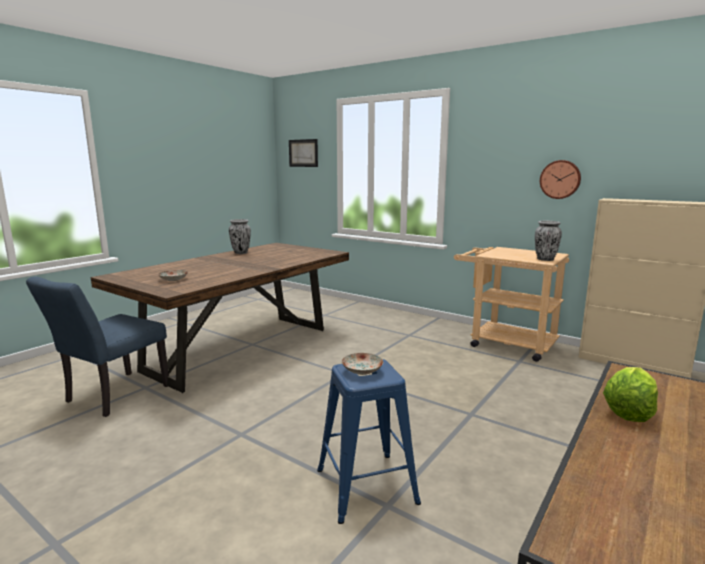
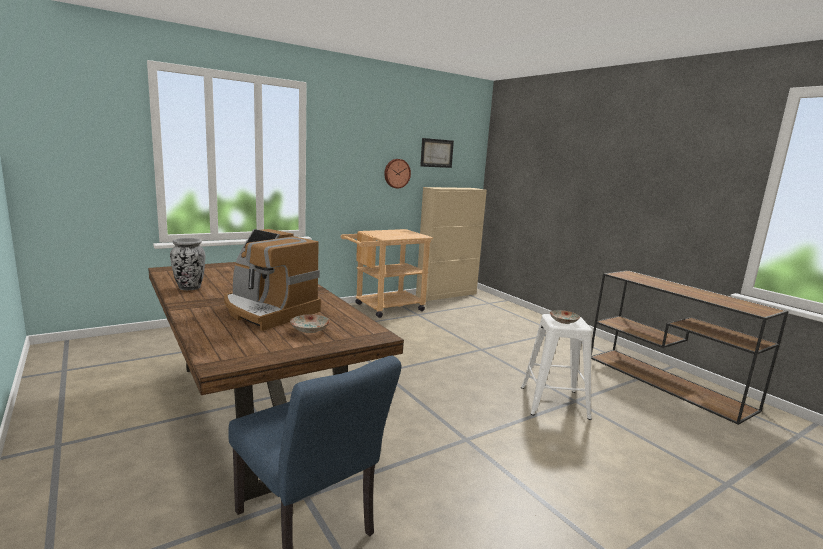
camera: 70 degrees left, 0 degrees up
(207, 269) = (267, 311): none -> coffee machine
(303, 153) = (77, 129): picture -> picture (436, 153)
(365, 486) = (555, 402): blue stool -> white stool
(545, 259) = (417, 234): vase -> none
(629, 411) = (659, 284): lettuce -> none

